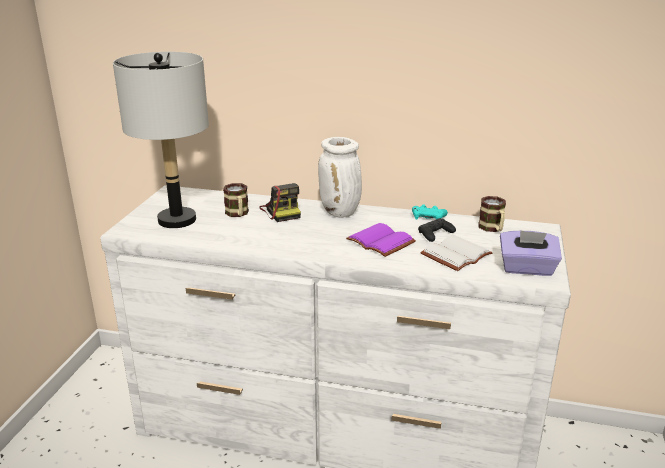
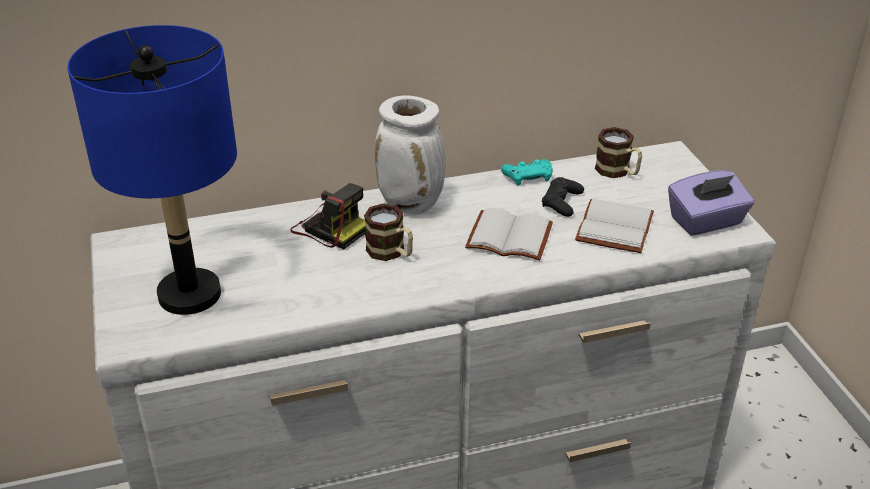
camera: 30 degrees left, 10 degrees up
(176, 220) = (189, 295): grey table lamp -> blue table lamp
(238, 214) = (271, 253): mug -> mug (391, 252)
(382, 241) = (511, 236): purple book -> white book

